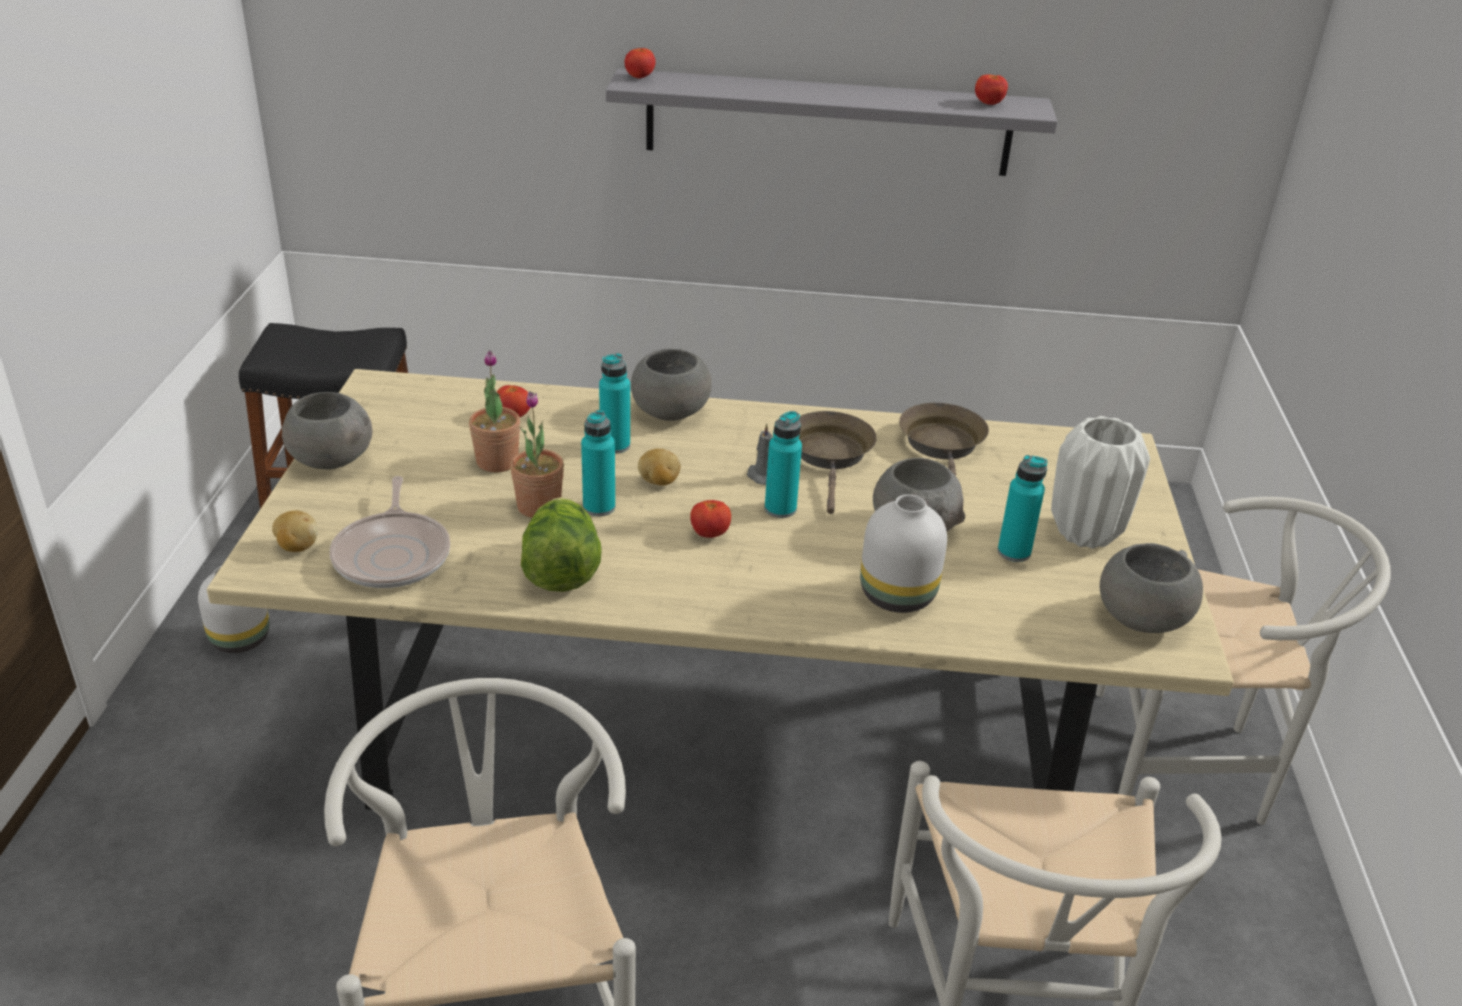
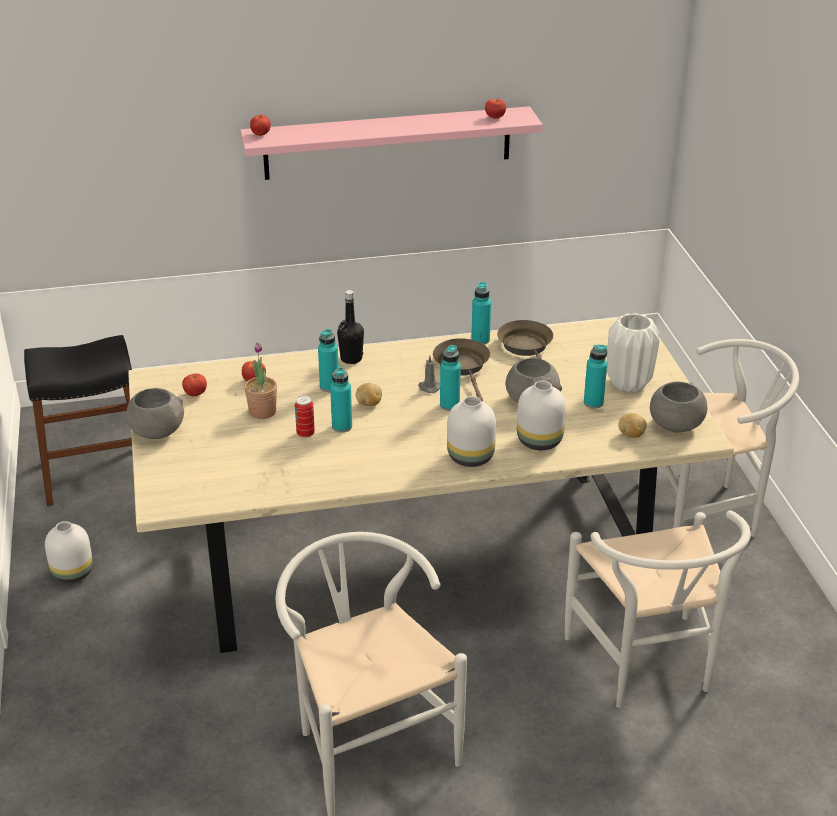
camera: 15 degrees left, 0 degrees up
(297, 547) = (174, 488): potato -> potato (631, 435)
(393, 554) = (236, 480): frying pan -> none
(539, 506) = (305, 433): potted plant -> can
(561, 570) = (341, 468): lettuce -> none
(670, 412) = (351, 358): grey bowl -> black bottle
(710, 534) = (416, 429): tomato -> tomato (195, 394)
(770, 599) = (470, 458): none -> white vase
(828, 123) = (388, 143): grey shelf -> pink shelf
(876, 422) = (480, 340): none -> turquoise bottle

